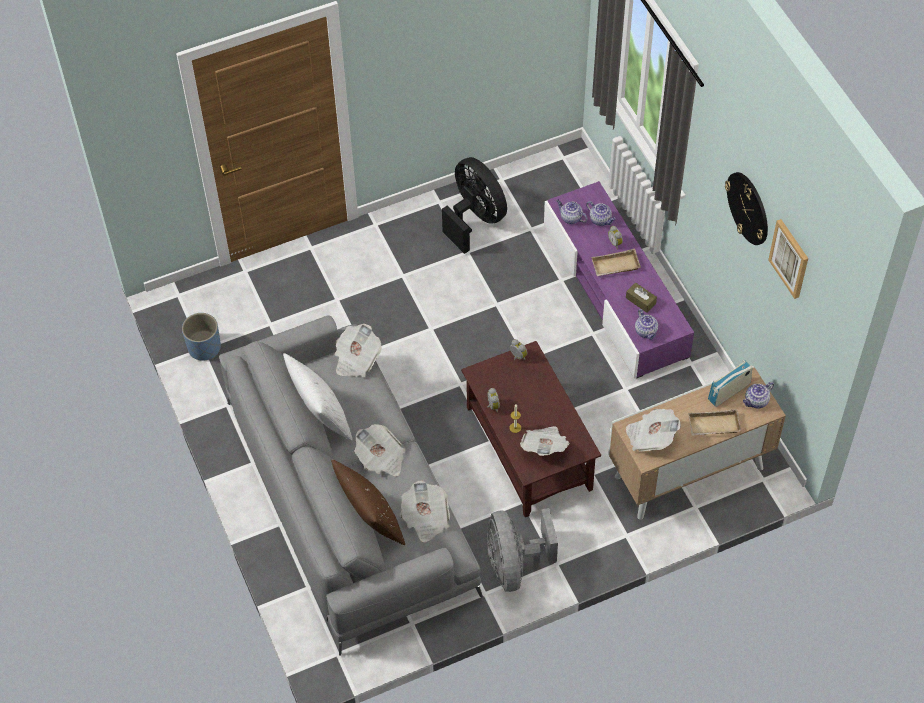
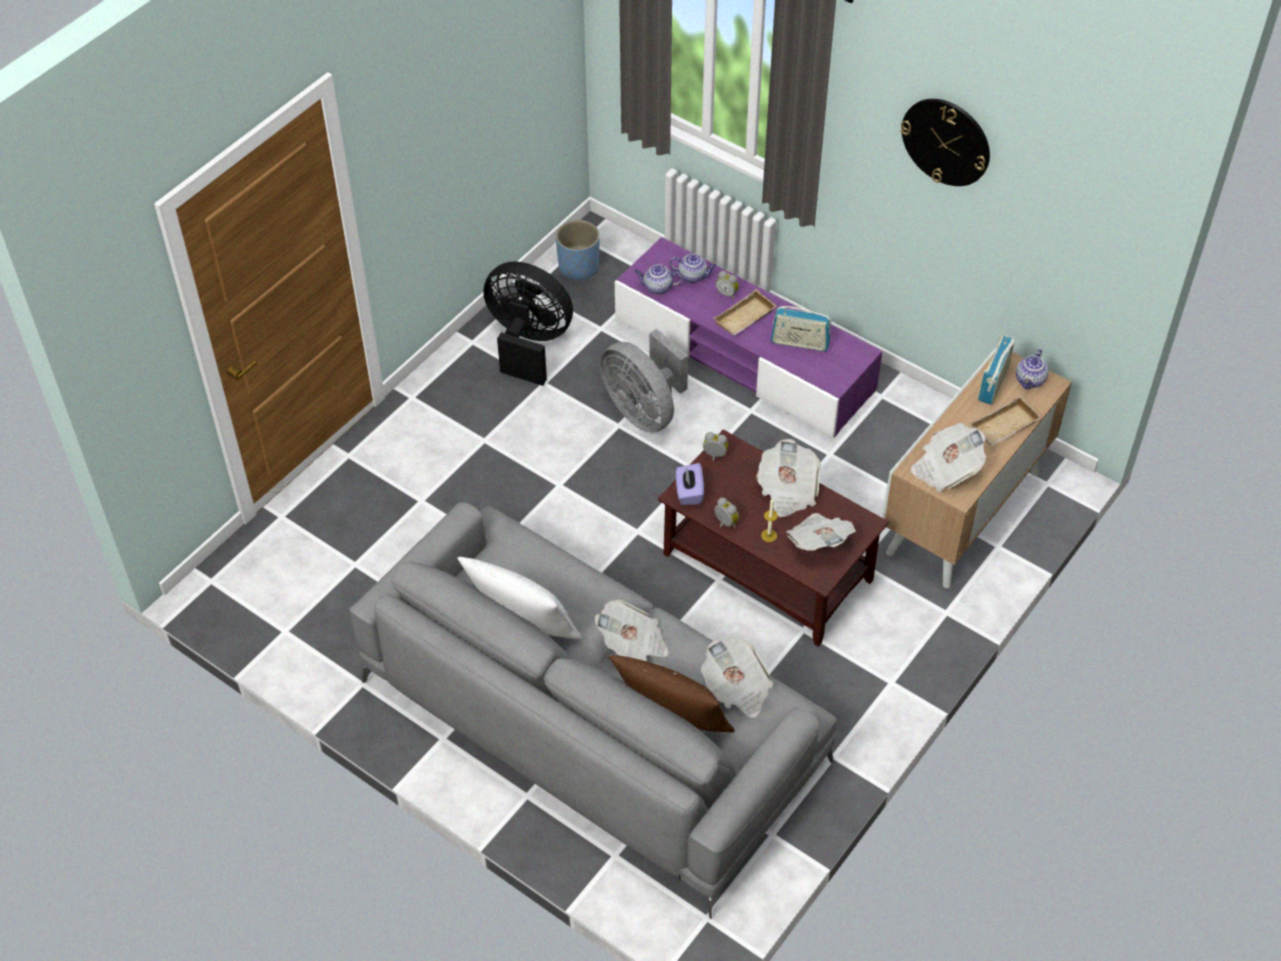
camera: 30 degrees left, 5 degrees down
(204, 348) = (287, 629): blue planter -> blue planter (578, 267)
(356, 359) = (521, 543): newspaper -> newspaper (787, 490)
(483, 374) = (689, 492): none -> purple tissue box
(514, 565) = (845, 706): grey fan -> grey fan (644, 411)
(640, 301) = (800, 342): brown tissue box -> radio
(646, 331) = (830, 372): teapot -> none
(790, 258) = (1040, 170): picture -> none

